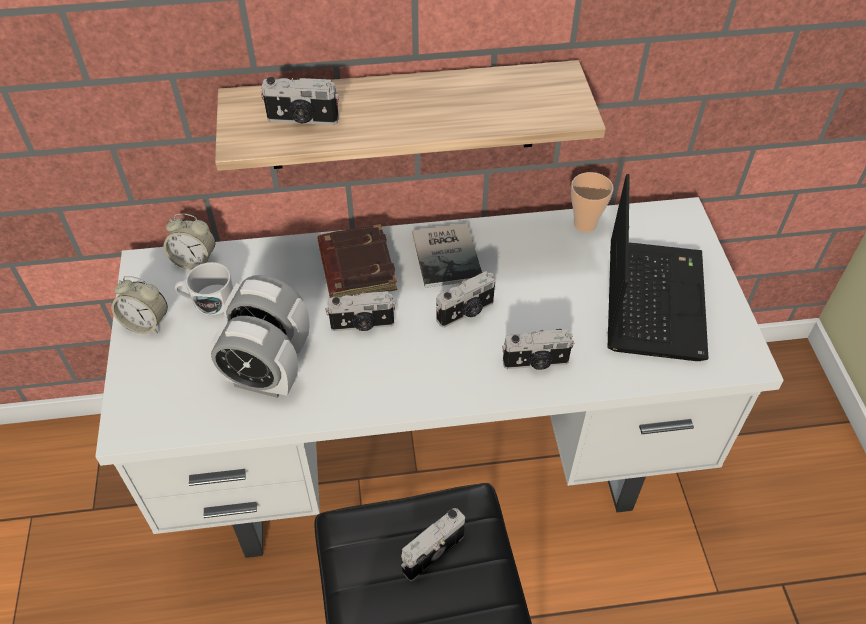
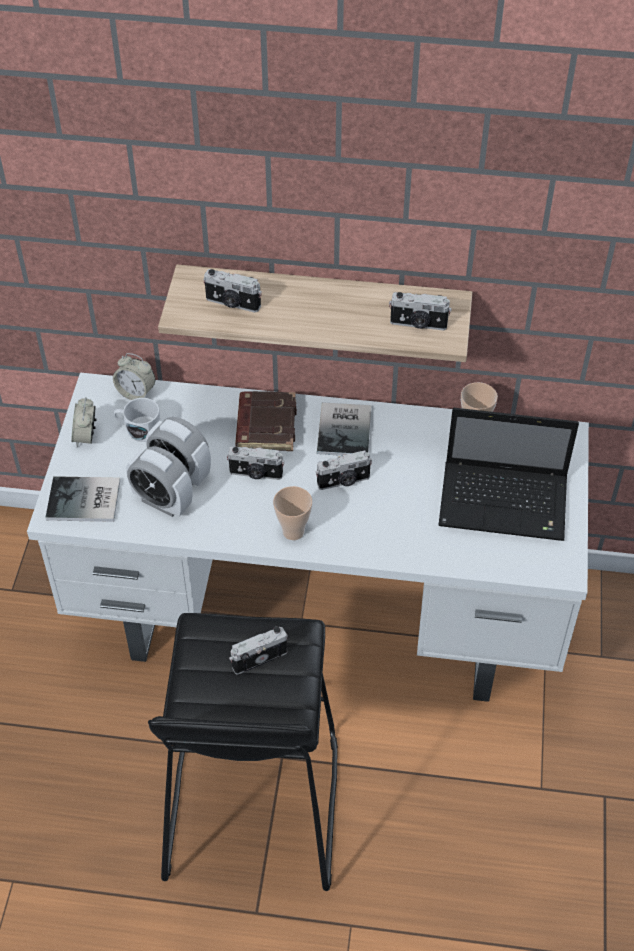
camera: 15 degrees right, 0 degrees up
(146, 323) = (86, 437): alarm clock -> alarm clock turned 60 degrees clockwise
(163, 402) = (85, 502): none -> book
(428, 383) = (293, 531): none -> cup
(536, 363) = (386, 534): camera -> camera (418, 324)
(652, 298) = (506, 502): laptop -> laptop turned 75 degrees clockwise

